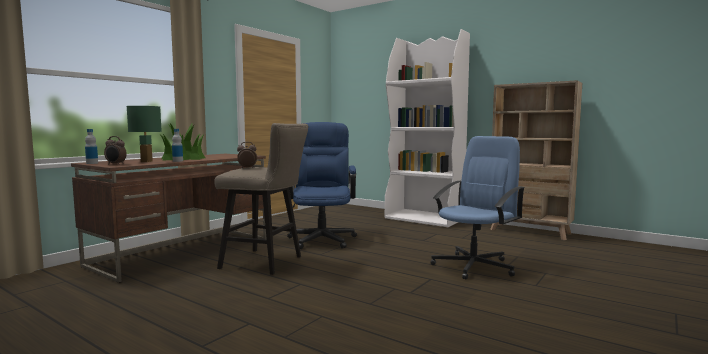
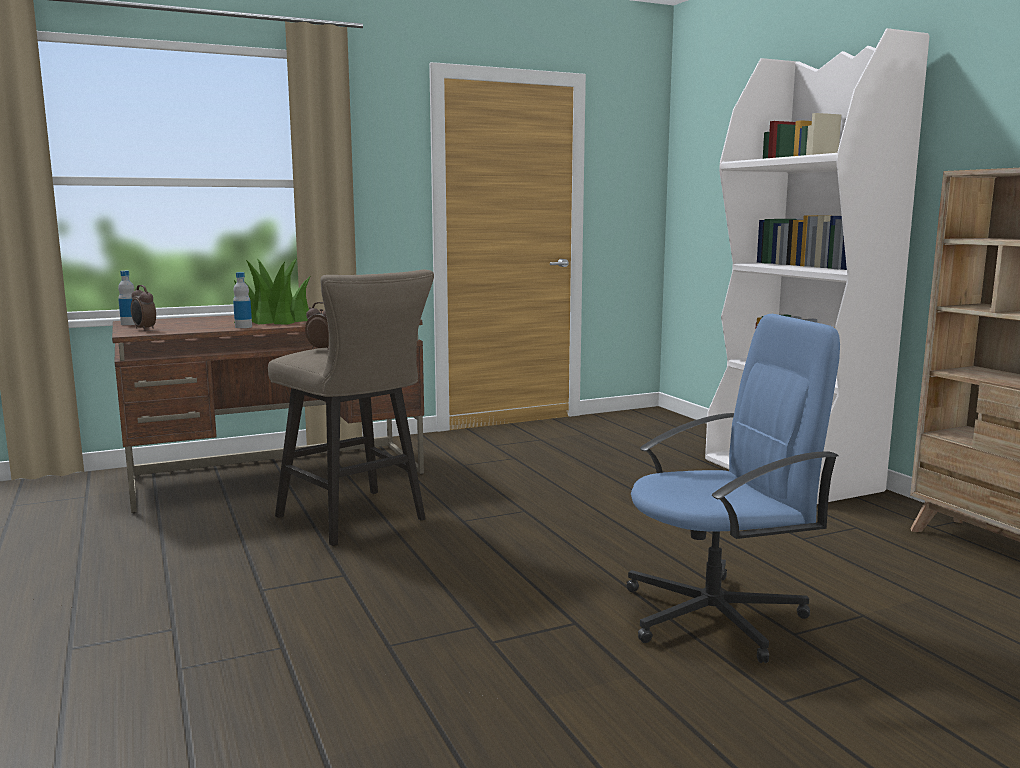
camera: 30 degrees right, 5 degrees up
(146, 161) = (202, 325): green table lamp -> none
(322, 238) = (519, 486): blue office chair -> none

